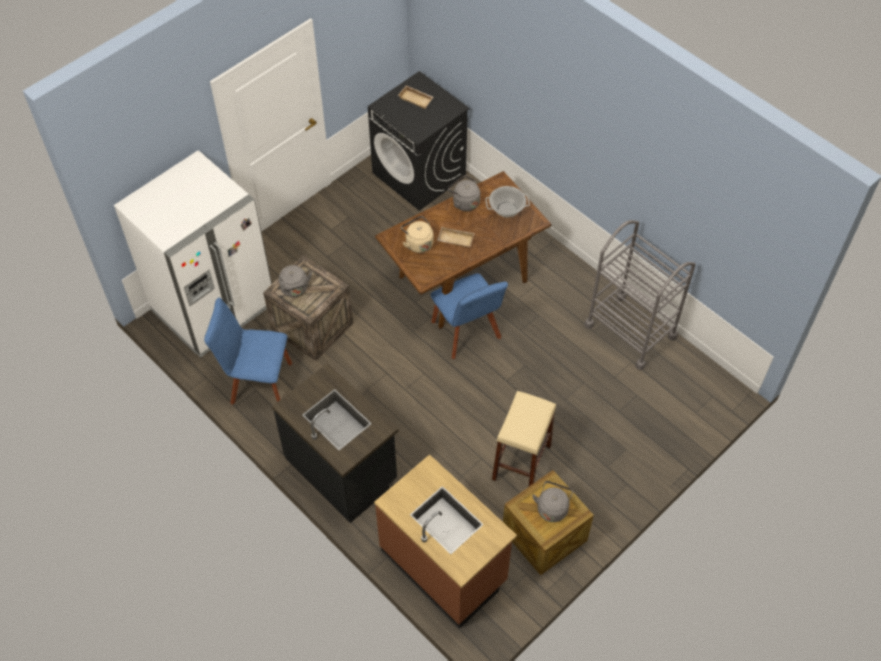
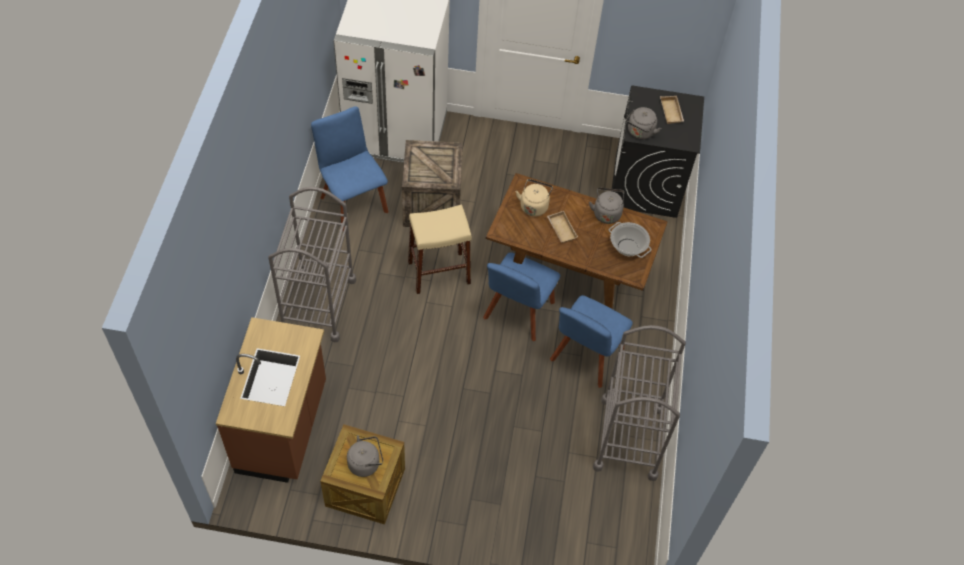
camera: 50 degrees right, 0 degrees up
(295, 289) = (425, 158): grey kettle -> grey kettle (640, 132)
(342, 469) = (318, 304): black counter -> grey cart
(521, 462) = (422, 428): beige stool -> beige stool (439, 272)
(542, 314) = (585, 357): none -> blue chair

